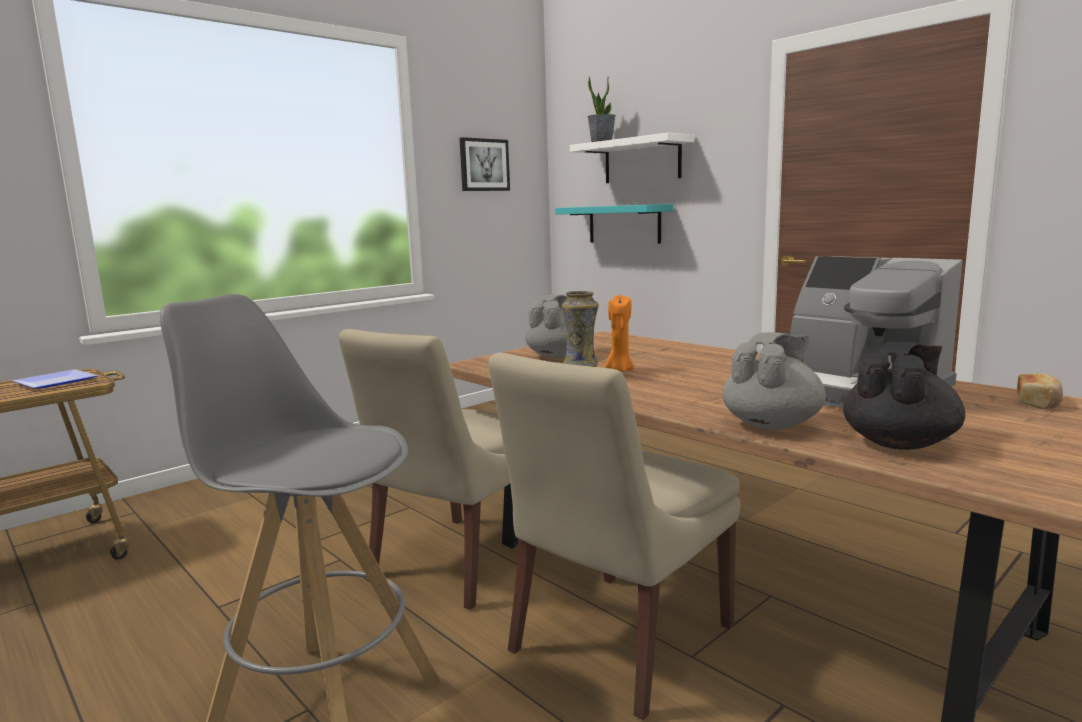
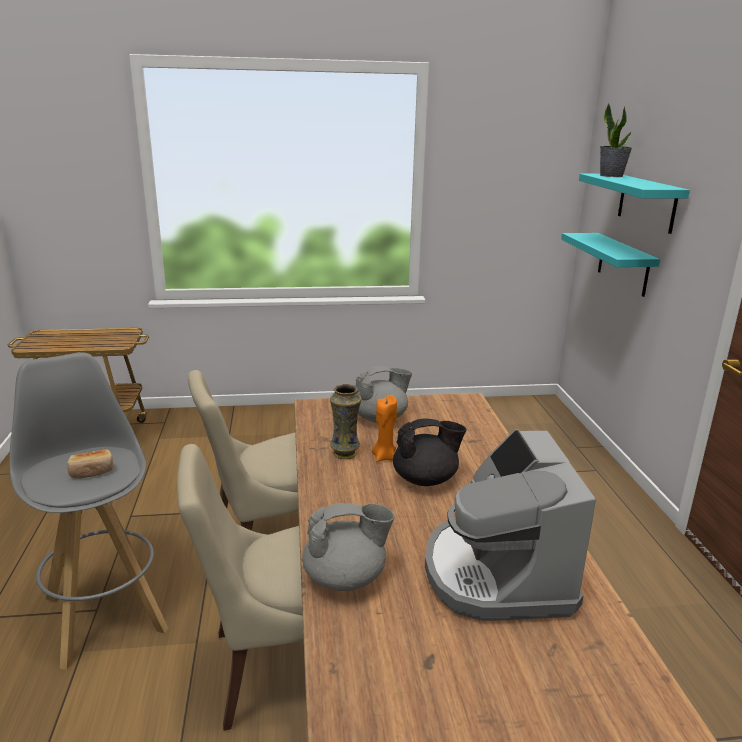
camera: 35 degrees right, 10 degrees up
(57, 381) = (111, 337): plate -> none
(484, 165) = (502, 181): picture -> none
(642, 160) = (647, 202): white shelf -> turquoise shelf
(899, 443) = (380, 650): black teapot -> black teapot (426, 479)
(1038, 403) = (618, 677): bread -> bread (92, 472)

